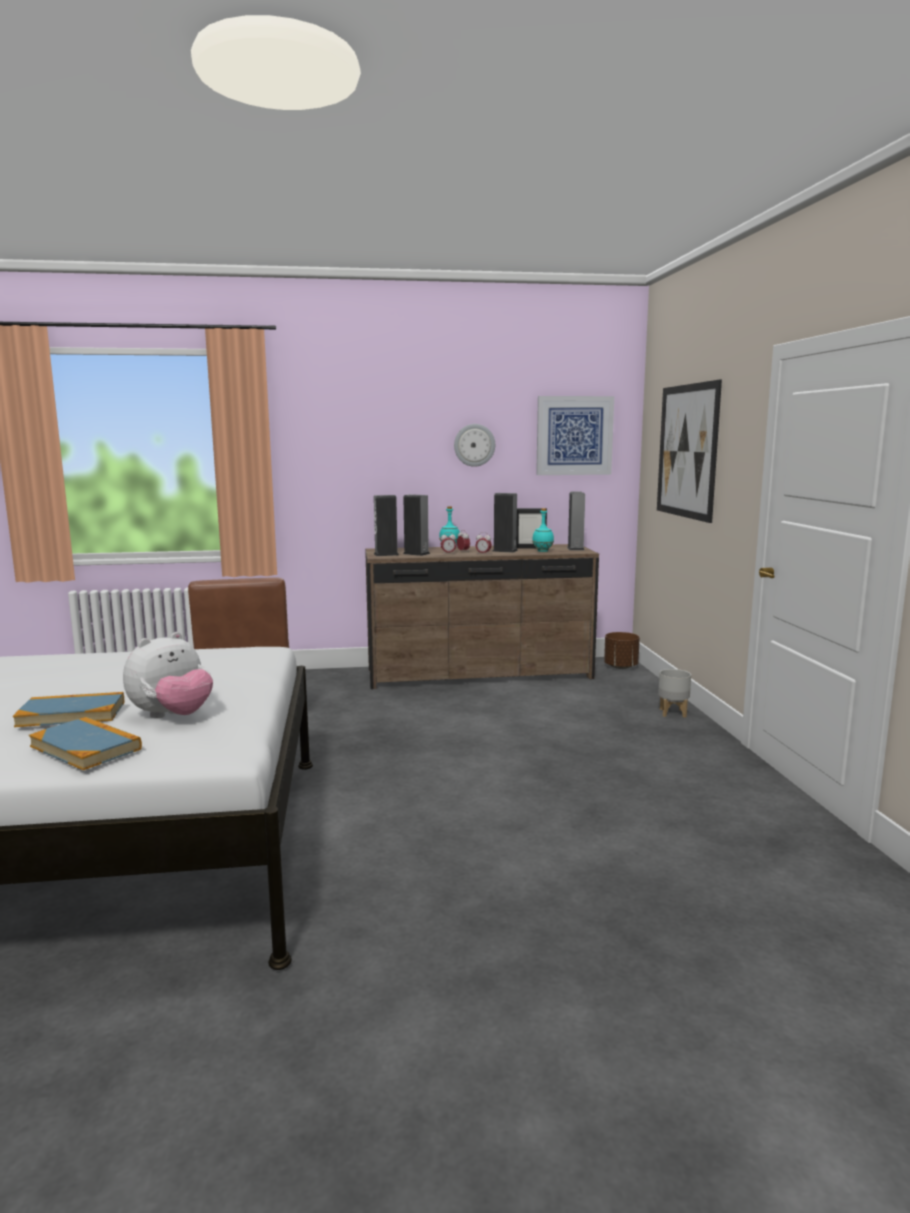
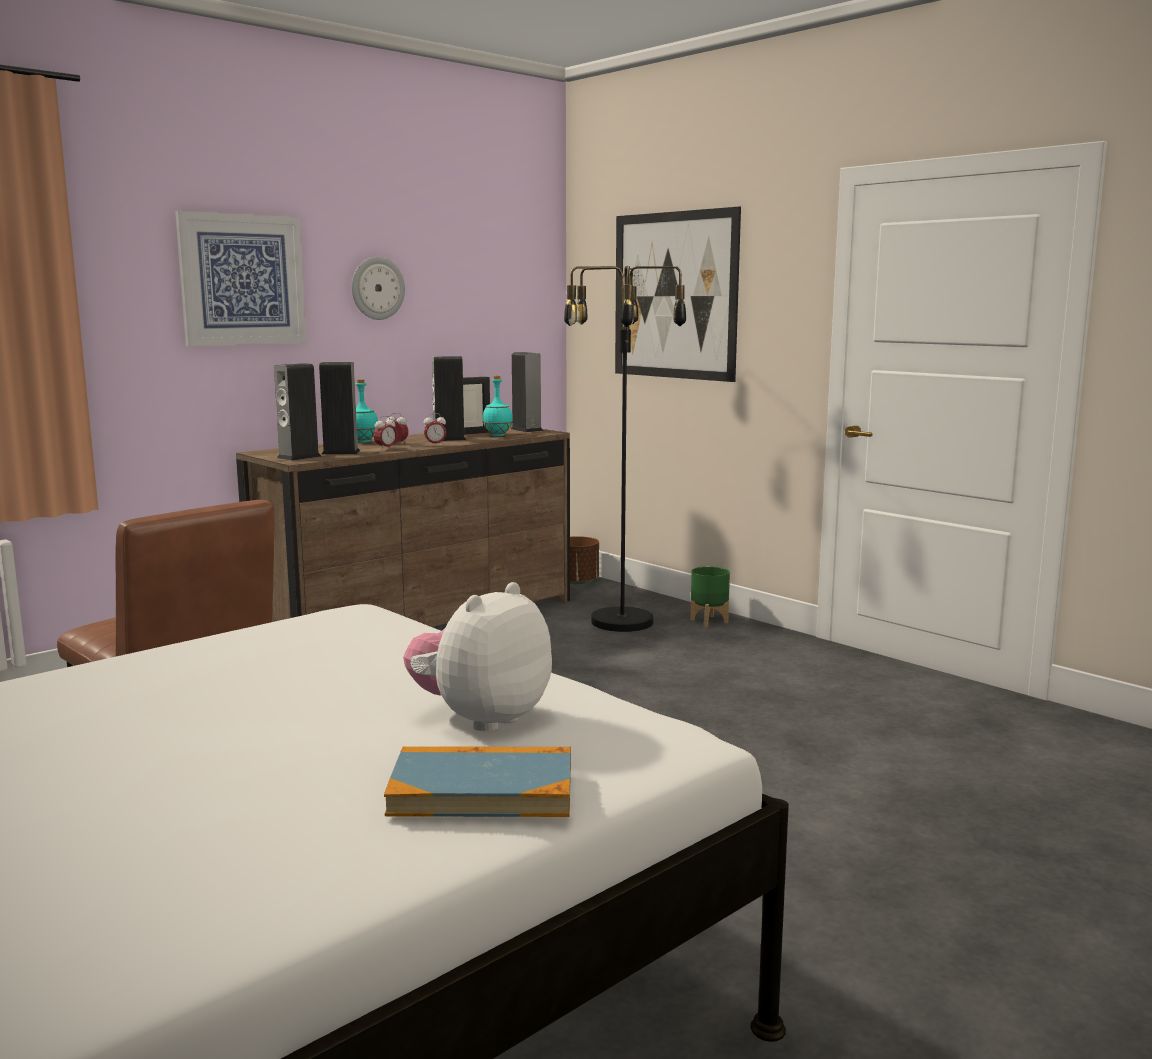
camera: 35 degrees left, 0 degrees up
(71, 714) = (318, 756): book -> none
(172, 716) = (481, 719): plush toy -> plush toy turned 150 degrees counterclockwise
(574, 435) = (496, 277): picture -> picture (242, 280)
(605, 700) = (620, 622): none -> floor lamp
(673, 713) = (709, 621): grey planter -> green planter

